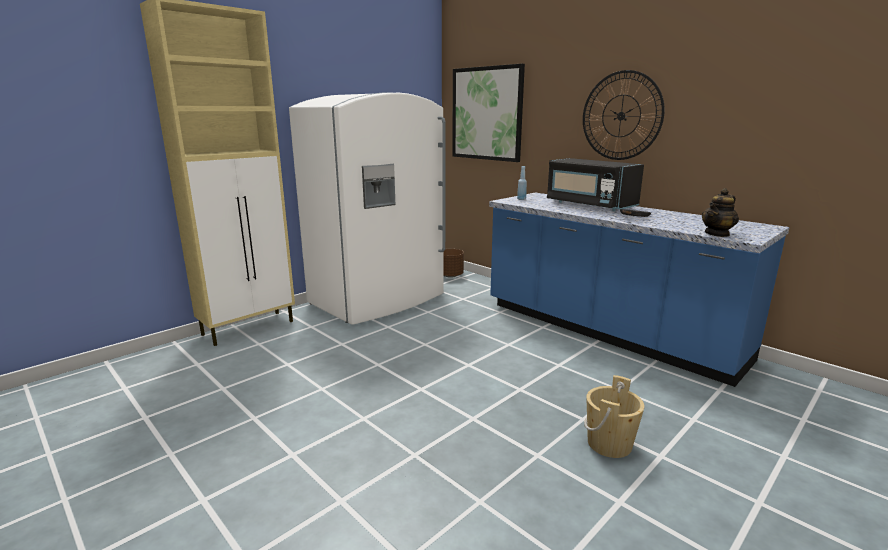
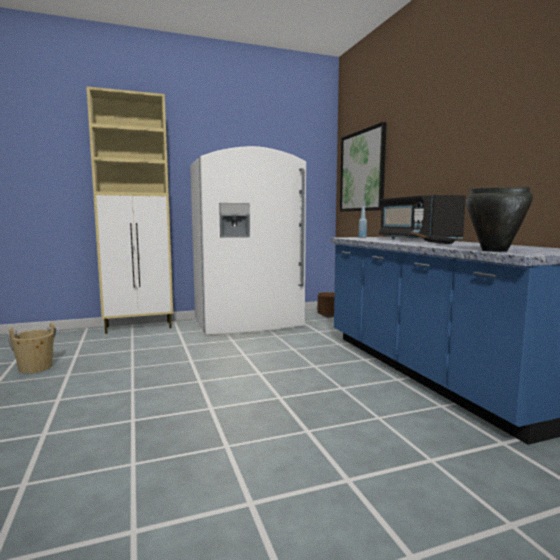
camera: 25 degrees right, 10 degrees down
(609, 444) = (306, 456): beige bucket -> beige bucket (35, 368)
(621, 116) = (455, 153): wall clock -> none
(717, 234) = (495, 251): teapot -> black cooking pot

